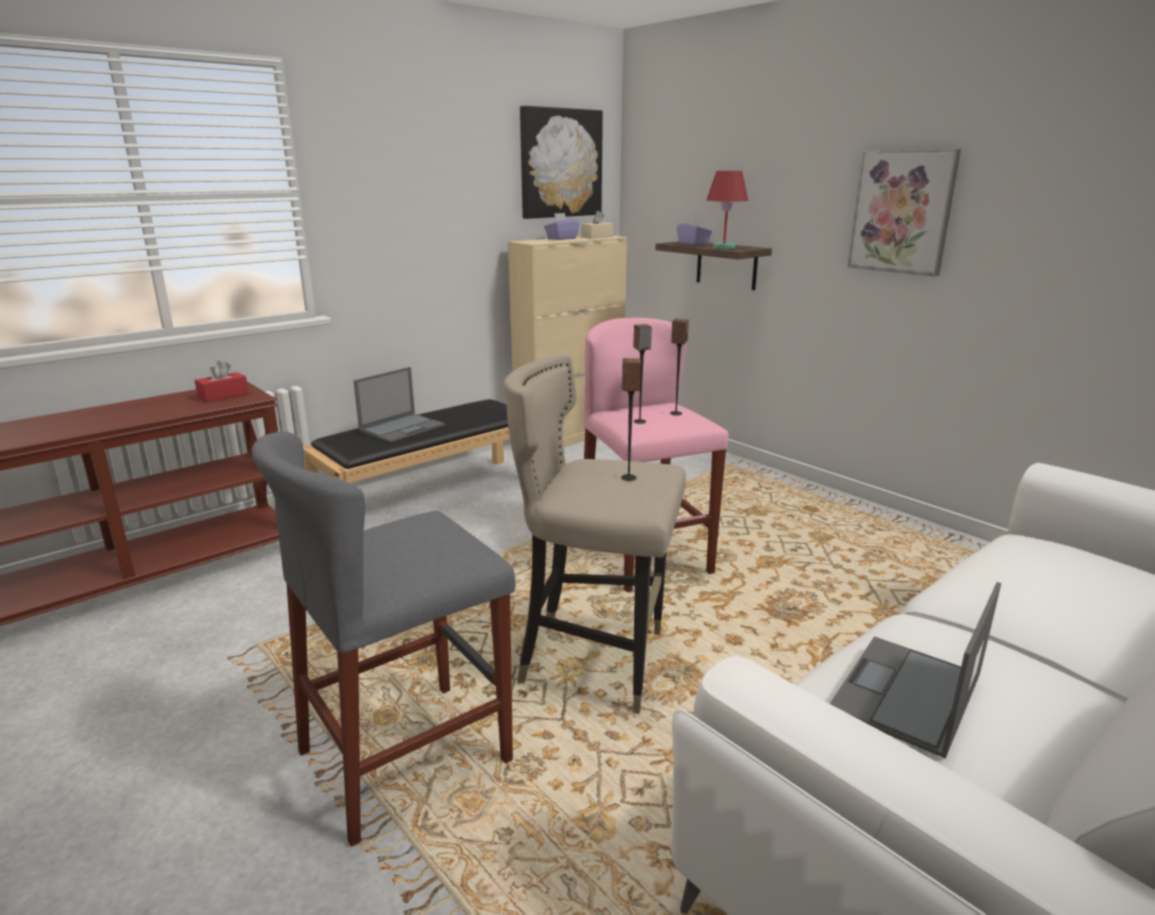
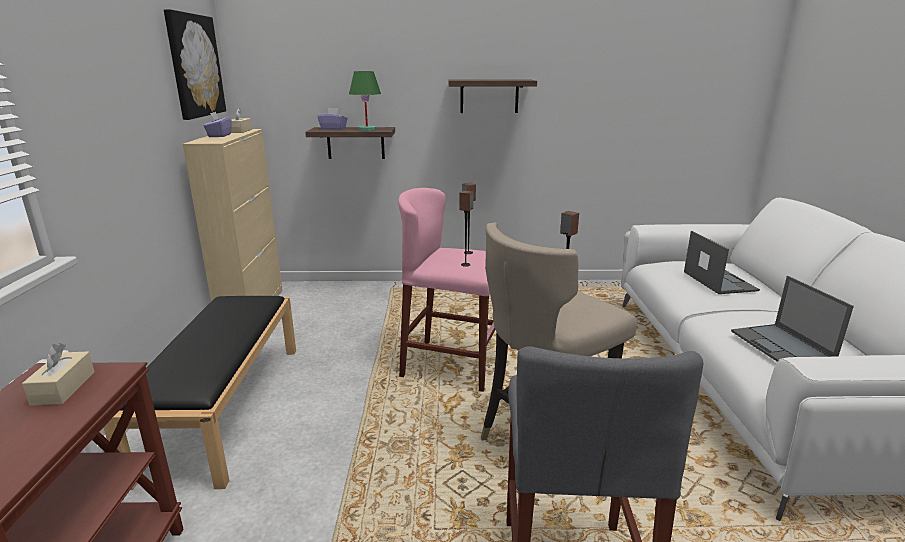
camera: 50 degrees left, 0 degrees up
(223, 395) = (63, 388): red tissue box -> beige tissue box
(403, 428) = (199, 349): laptop -> laptop (718, 281)
(724, 247) = (367, 129): red table lamp -> green table lamp
(902, 212) = (489, 96): picture -> shelf

